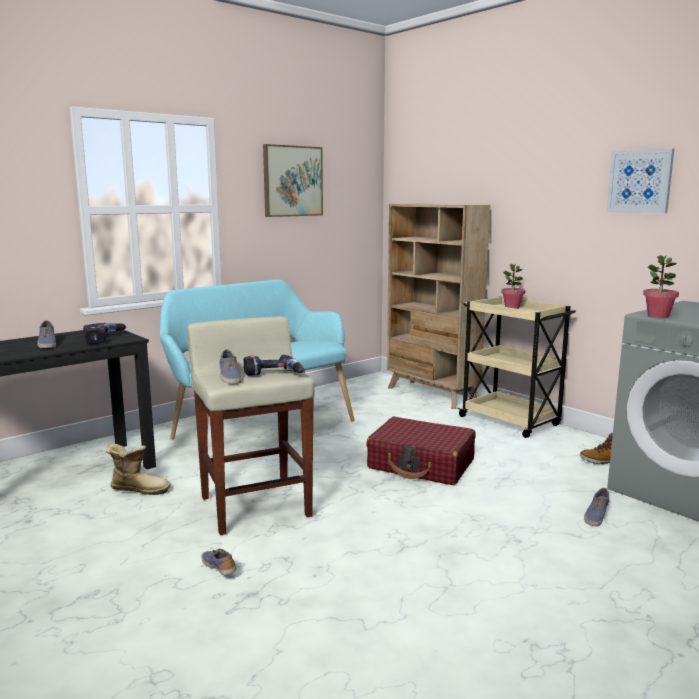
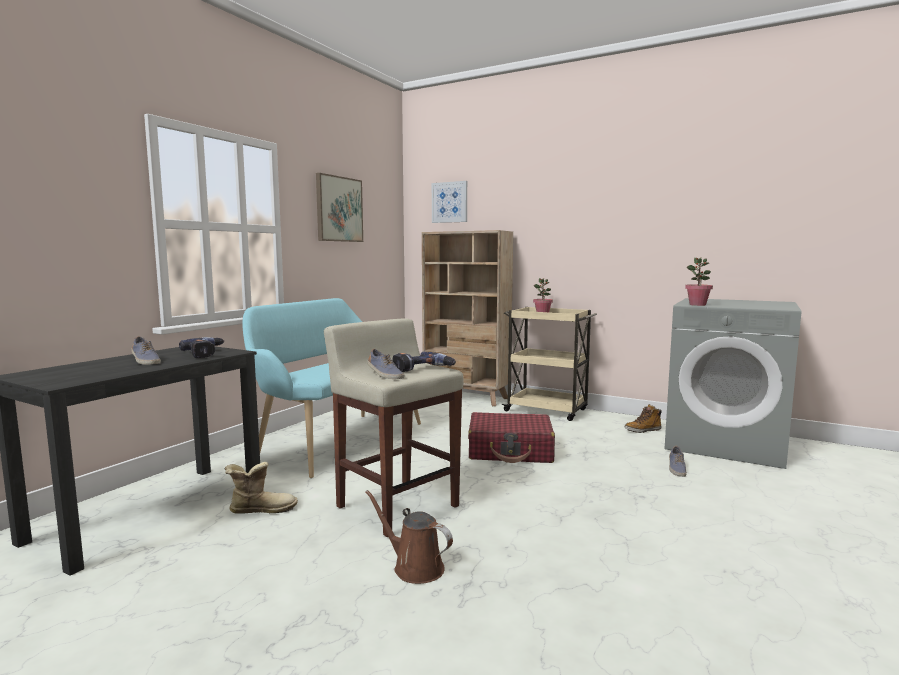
camera: 20 degrees left, 5 degrees down
(219, 568) = (414, 567): shoe -> brown watering can
(640, 181) = (643, 209): picture -> picture (449, 202)

